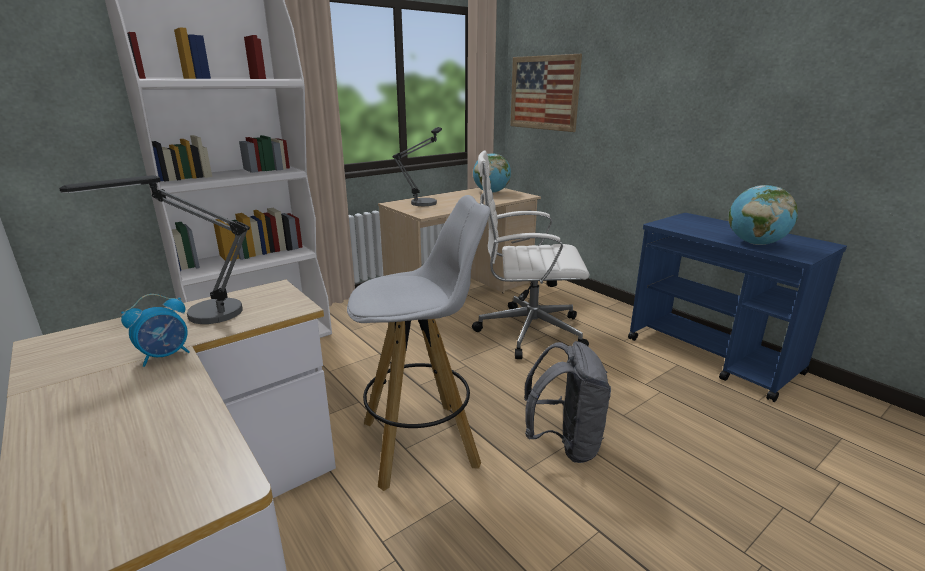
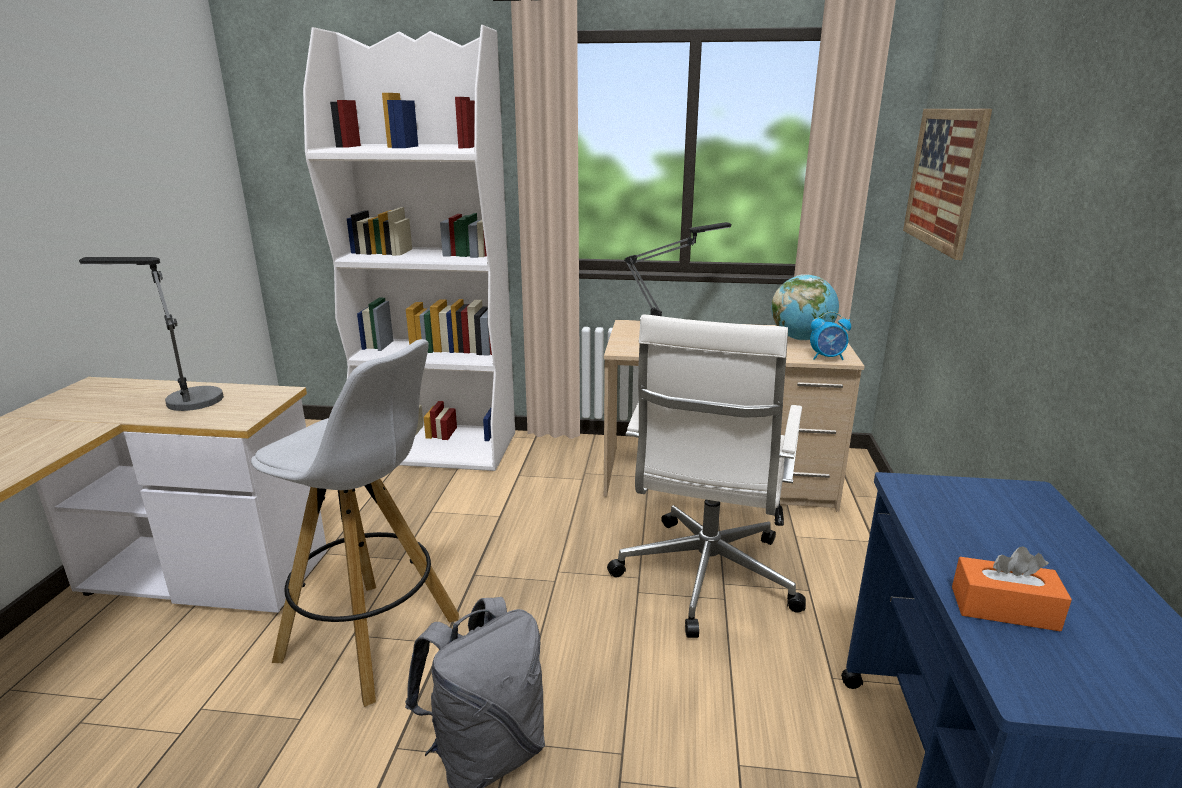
camera: 45 degrees right, 0 degrees up
(166, 356) = (93, 425): alarm clock -> alarm clock (827, 358)
(527, 331) = (704, 578): white office chair -> white office chair turned 120 degrees counterclockwise
(755, 243) = (1004, 608): globe -> orange tissue box

